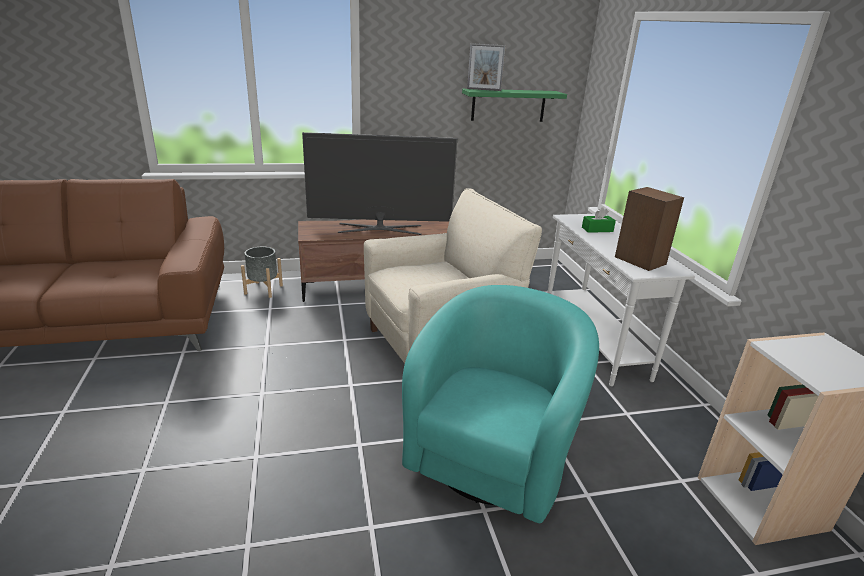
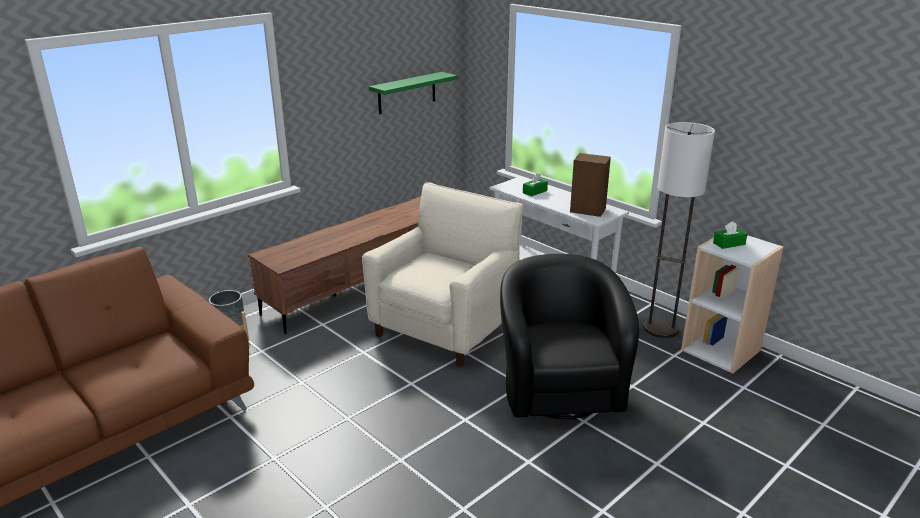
camera: 30 degrees left, 0 degrees up
(380, 229) = (336, 239): television -> none
(484, 89) = (389, 84): picture frame -> none
(493, 456) = (559, 388): turquoise armchair -> black armchair
(691, 439) = (661, 328): none -> floor lamp
(806, 351) = (729, 243): none -> green tissue box

